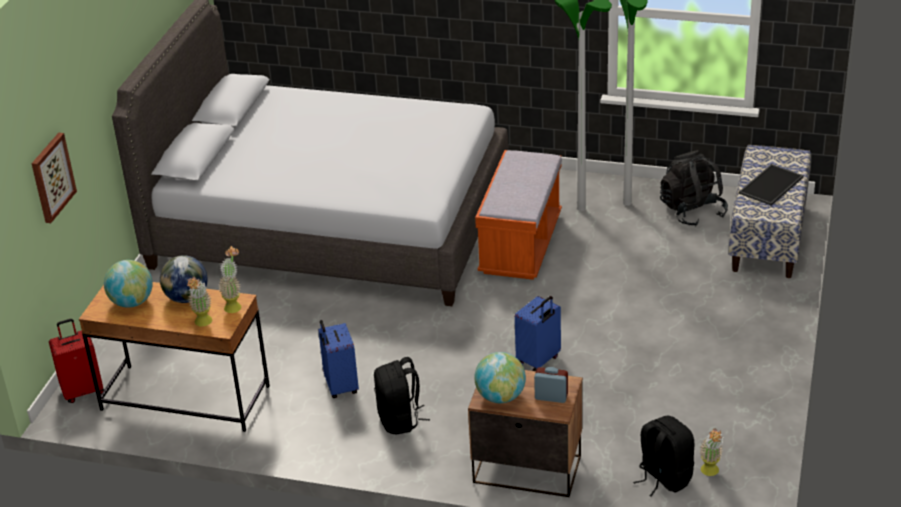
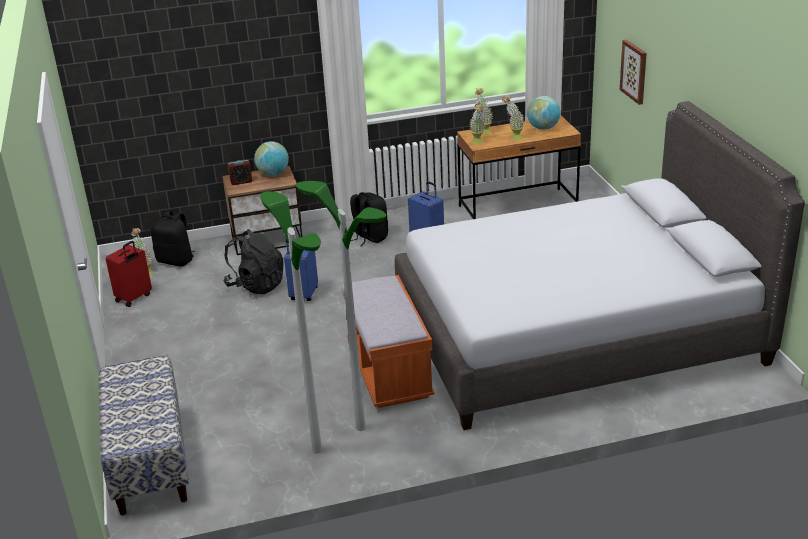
camera: 150 degrees right, 5 degrees down
(83, 391) = (585, 193): red suitcase -> red suitcase (134, 298)
(187, 298) = (513, 138): globe -> potted plant
(692, 211) = (241, 463): black backpack -> black backpack (256, 285)
(771, 186) = (137, 398): tray -> none

